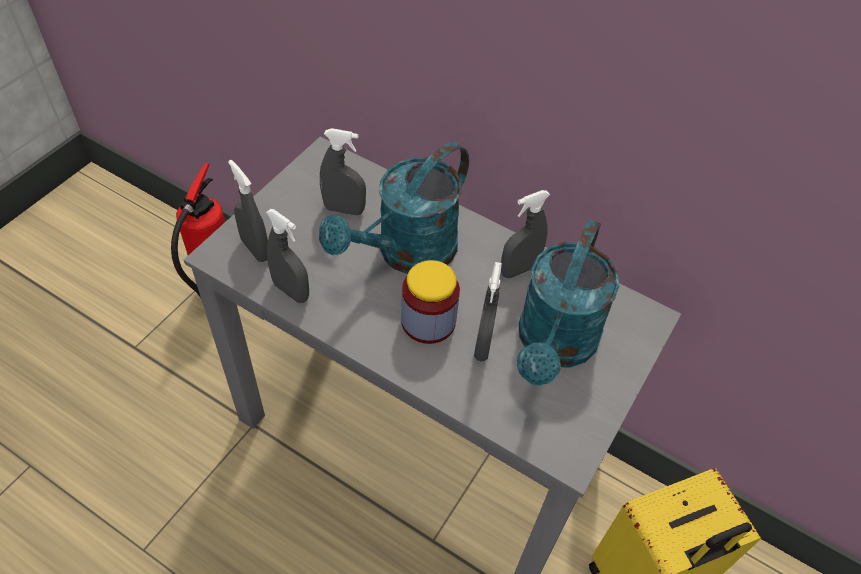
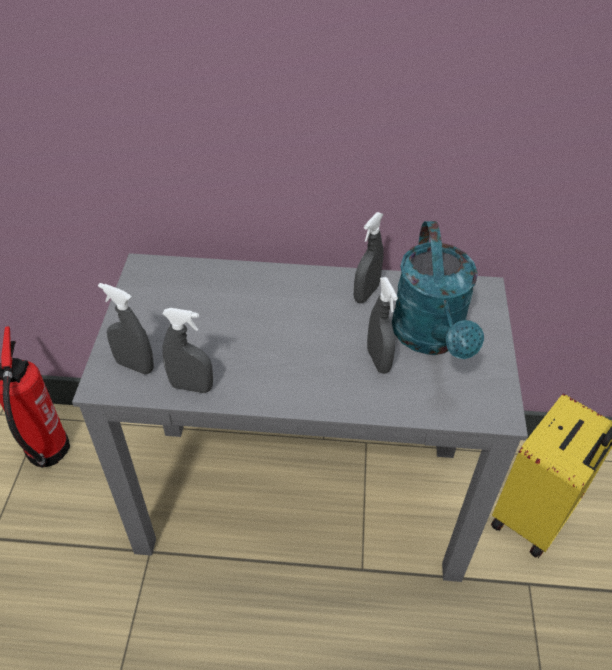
camera: 25 degrees left, 5 degrees down
(344, 209) = (192, 303): grey spray bottle -> none
(406, 254) = (269, 317): turquoise watering can -> none
(428, 321) = (323, 361): jar -> none

